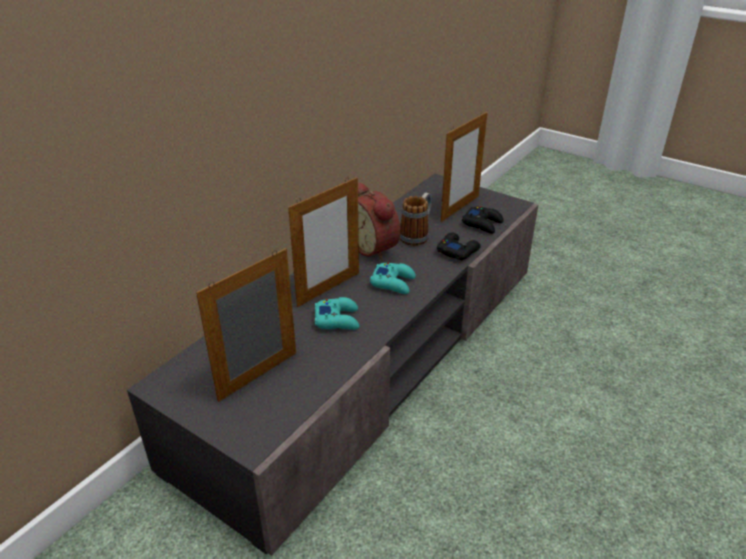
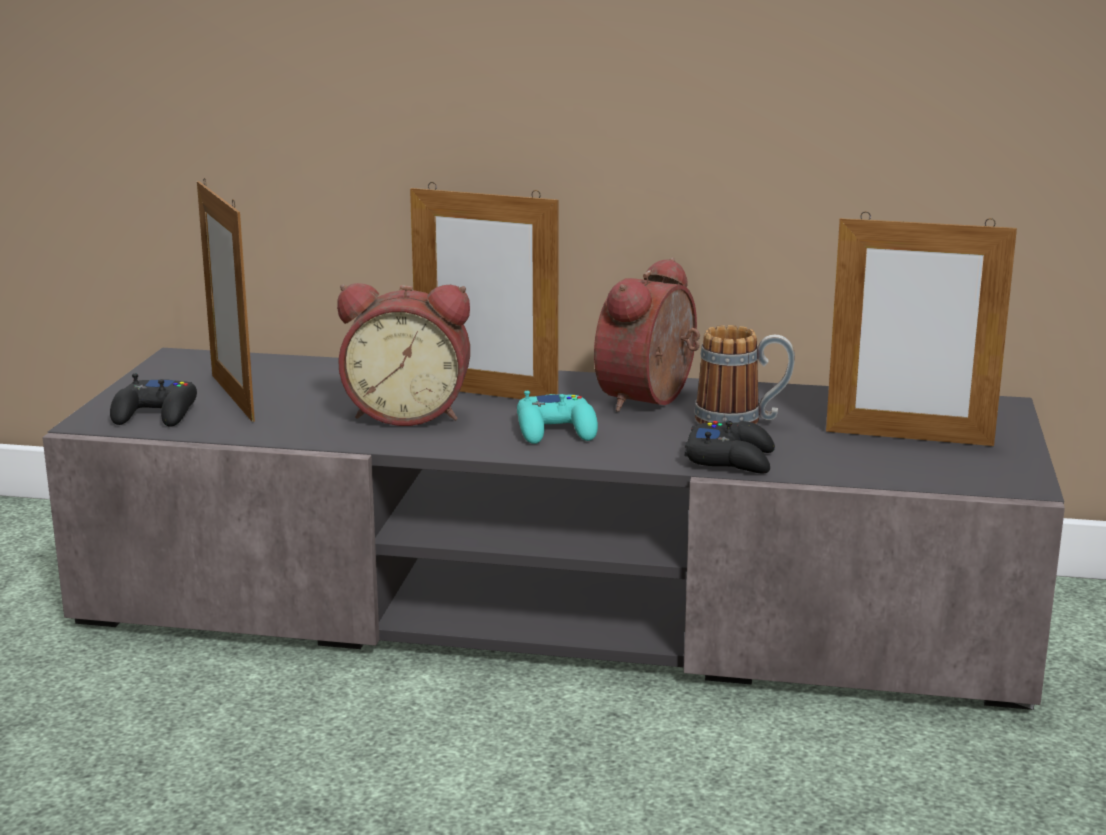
camera: 65 degrees right, 15 degrees down
(258, 376) = (232, 397): picture frame -> picture frame turned 135 degrees counterclockwise
(337, 319) = (408, 413): turquoise game controller -> alarm clock
(482, 224) = (874, 465): black game controller -> black game controller (156, 414)

